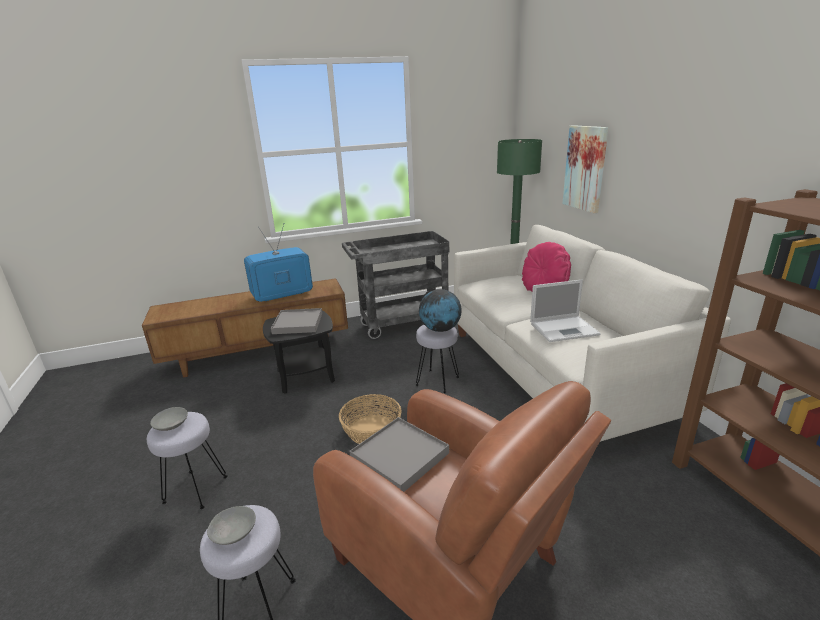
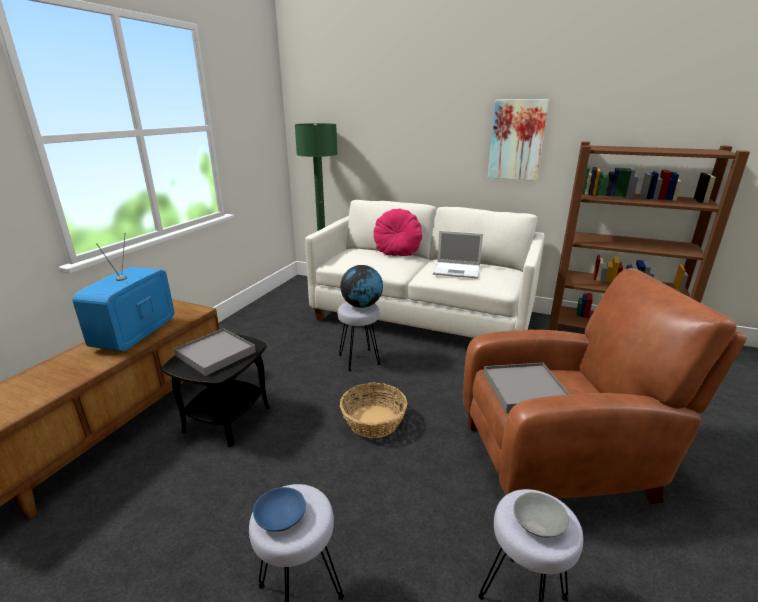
camera: 50 degrees left, 0 degrees up
(171, 425) = (281, 516): grey bowl -> blue bowl
(399, 326) = (250, 334): black cart -> none
(565, 329) = (457, 270): laptop -> laptop turned 75 degrees clockwise
(585, 168) = (390, 145): picture -> picture (516, 140)

